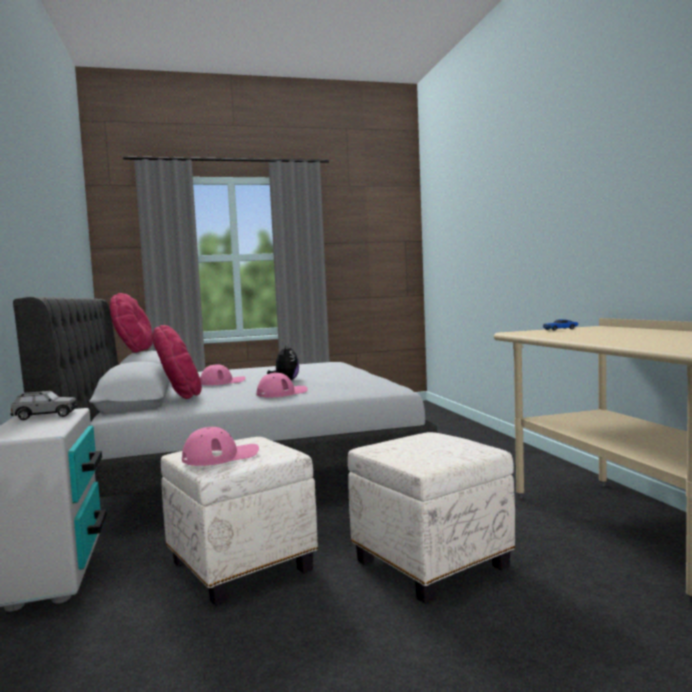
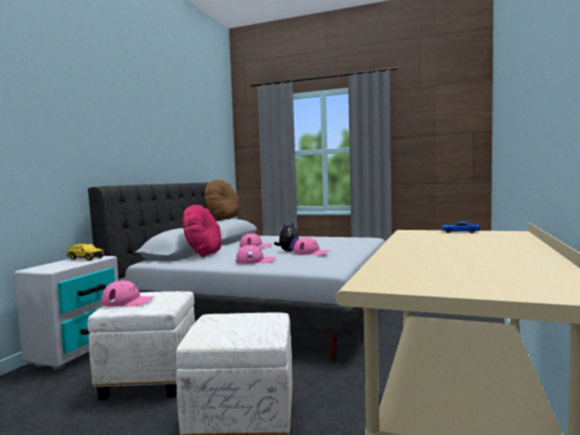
camera: 35 degrees right, 0 degrees up
(45, 416) = (85, 258): grey toy car -> yellow toy car
(134, 351) = (223, 219): pink pillow -> brown pillow
(326, 378) = (311, 252): none -> pink cap

